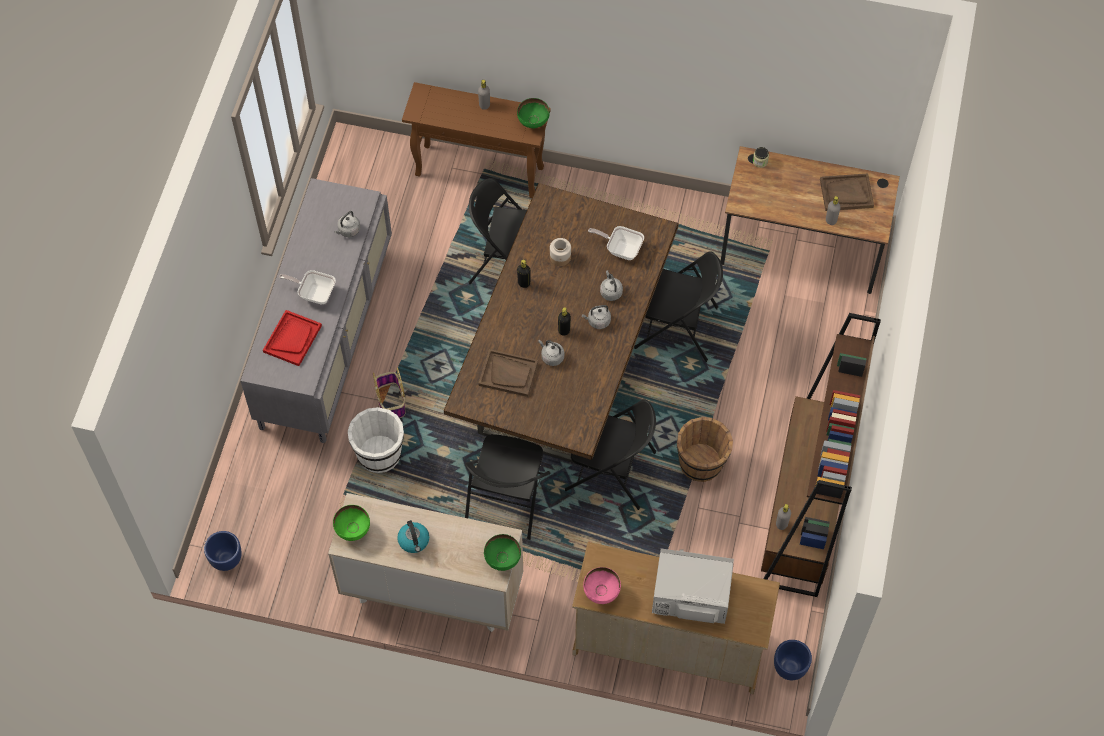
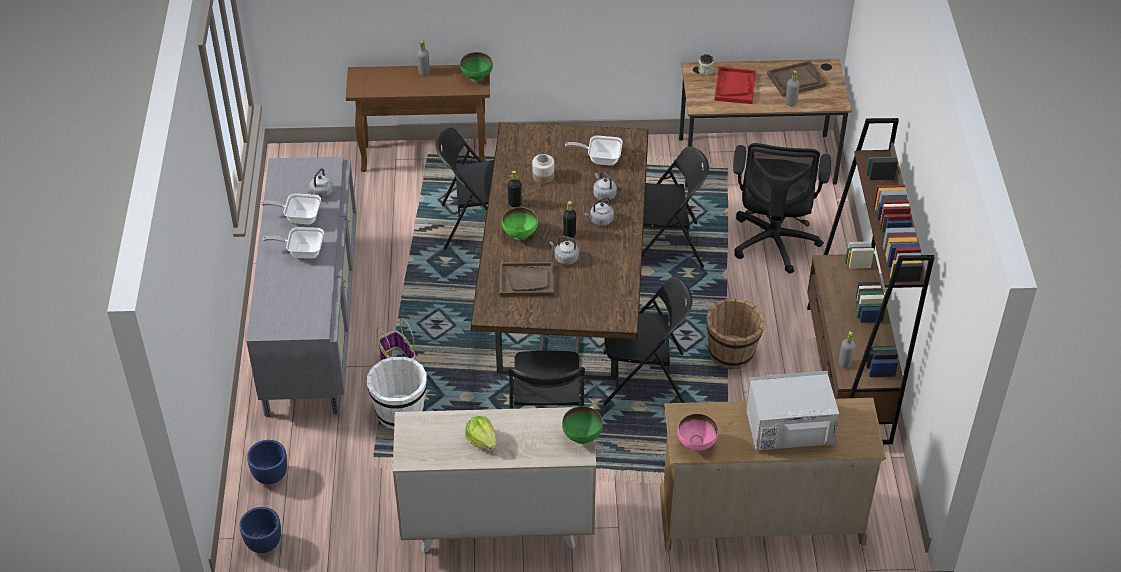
camera: 15 degrees left, 15 degrees down
(292, 338) = (291, 294): red tray -> red tray (735, 87)
(321, 253) = (299, 217): none -> frying pan
(352, 530) = (412, 444): green bowl -> green bowl (519, 235)
(414, 541) = (482, 440): kettle -> lettuce
(786, 341) = (773, 237): none -> black office chair
(789, 668) = (891, 513): blue planter -> blue planter (270, 476)

